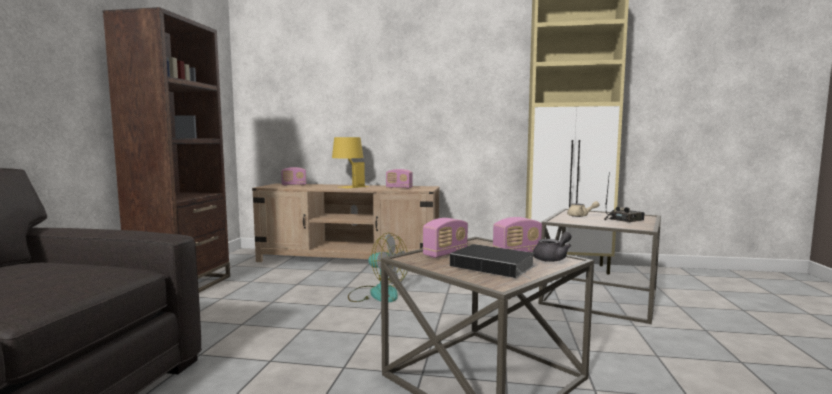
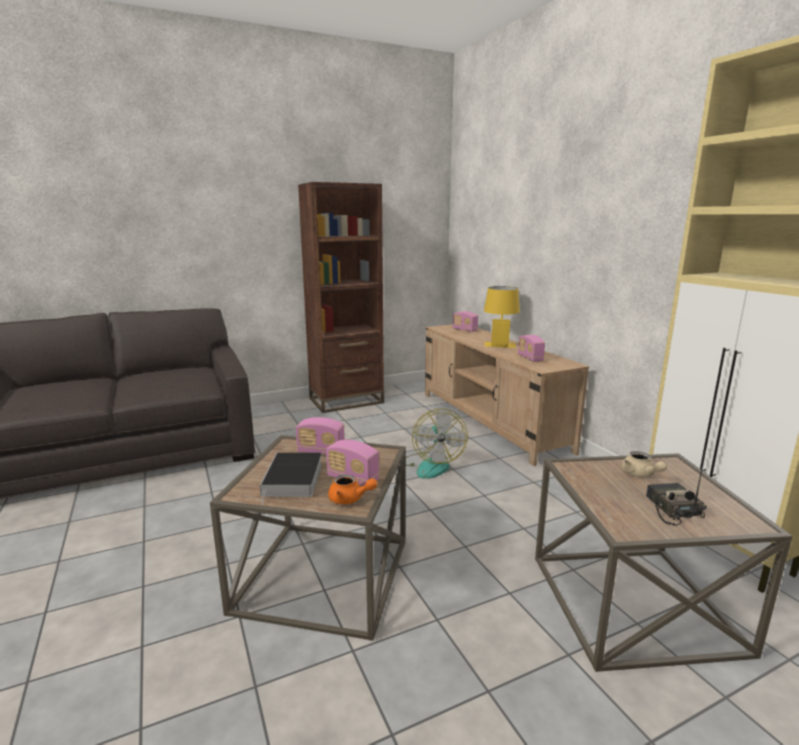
camera: 55 degrees right, 10 degrees up
(552, 258) = (350, 499): grey teapot -> orange teapot
(623, 220) = (671, 509): radio -> radio turned 120 degrees counterclockwise

